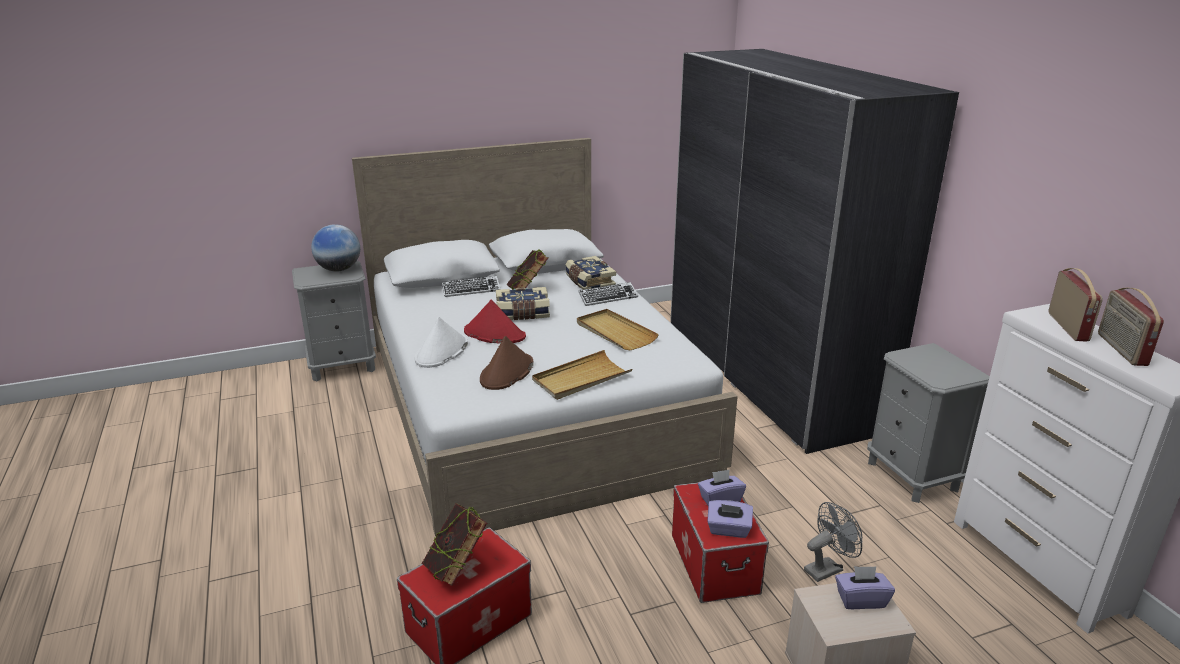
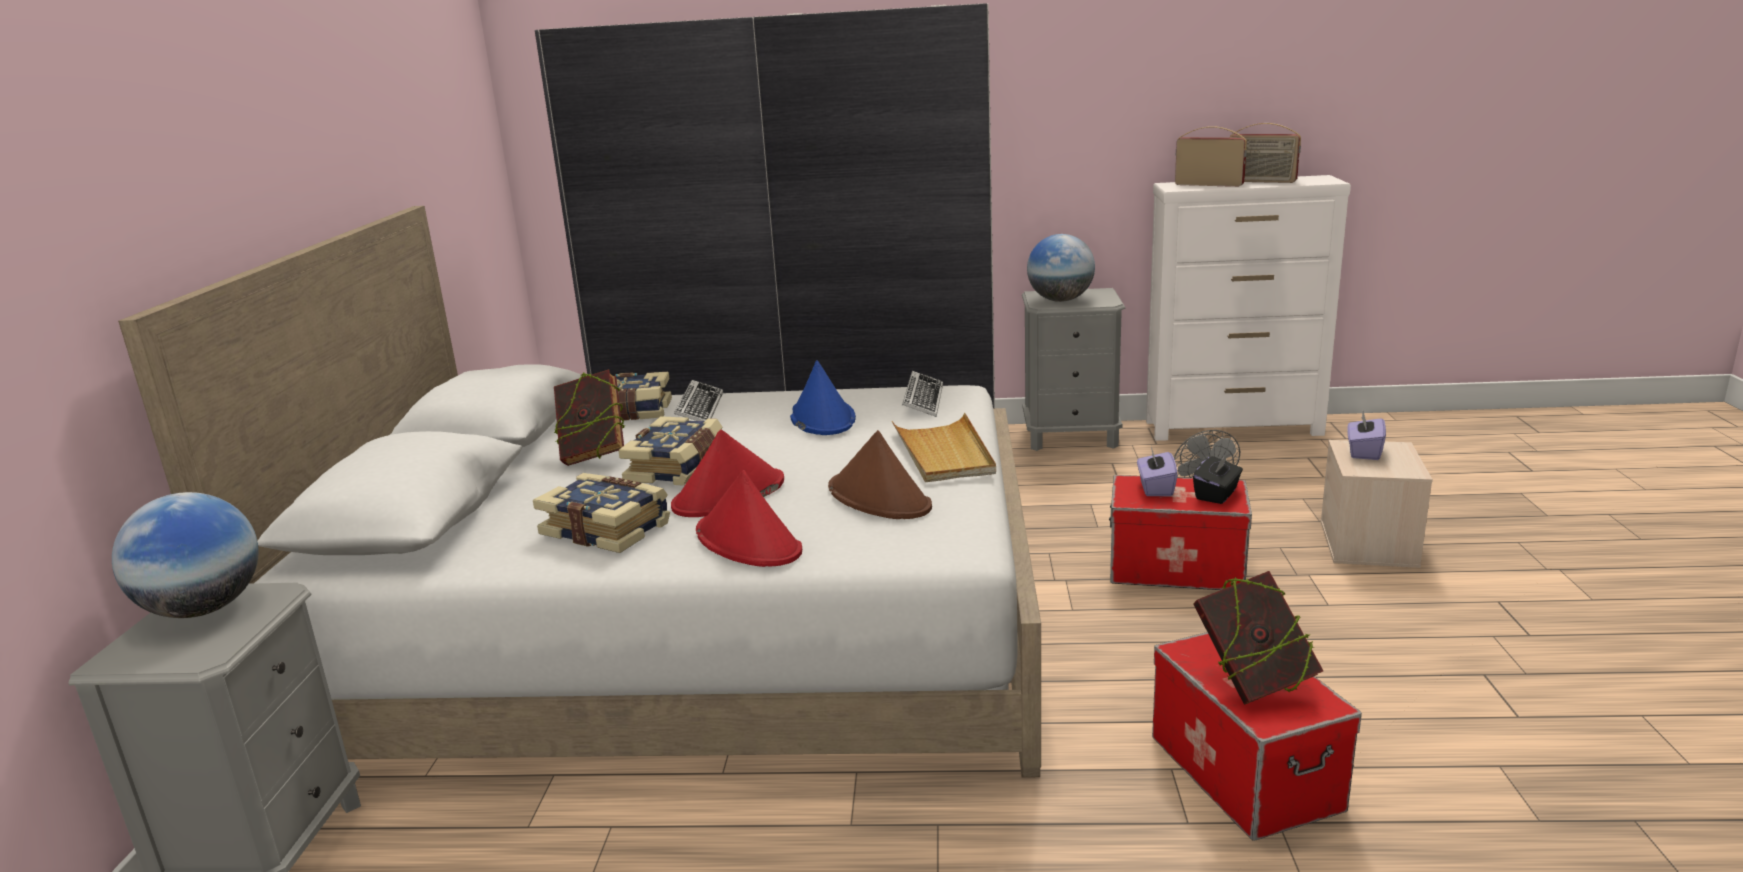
camera: 65 degrees left, 5 degrees down
(441, 352) = (749, 542): white hat -> red hat
(445, 318) = (607, 529): none -> book
(471, 290) = (516, 497): keyboard -> keyboard (922, 400)
(615, 332) = (822, 418): beige tray -> blue hat
(728, 530) = (1217, 494): purple tissue box -> black tissue box
(922, 361) = (1060, 300): none -> globe

